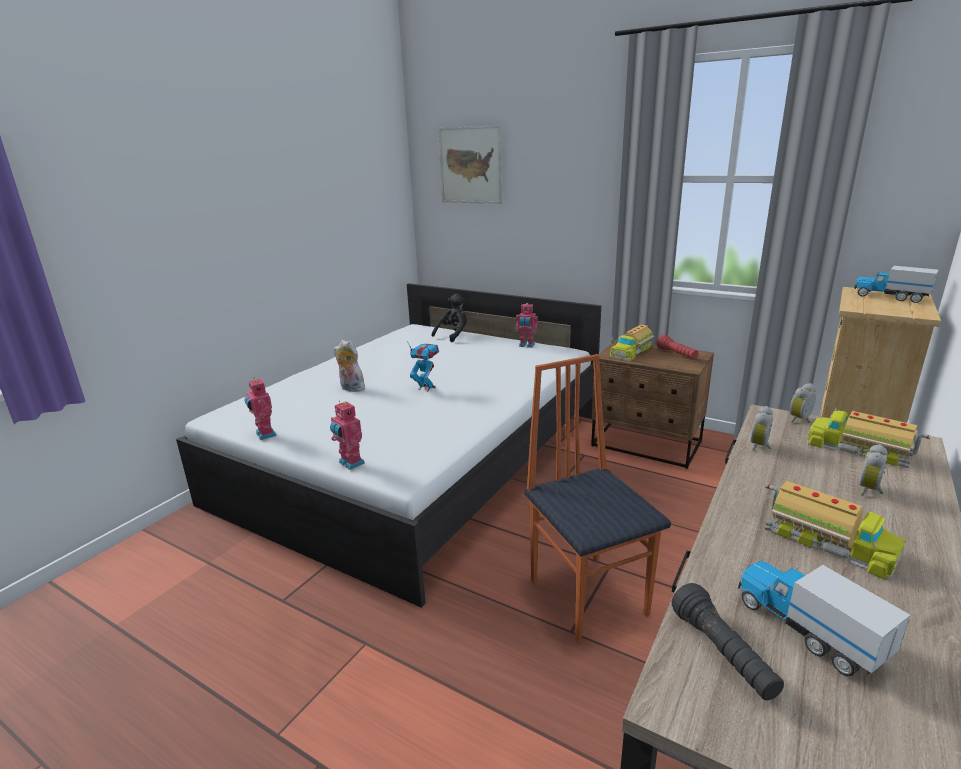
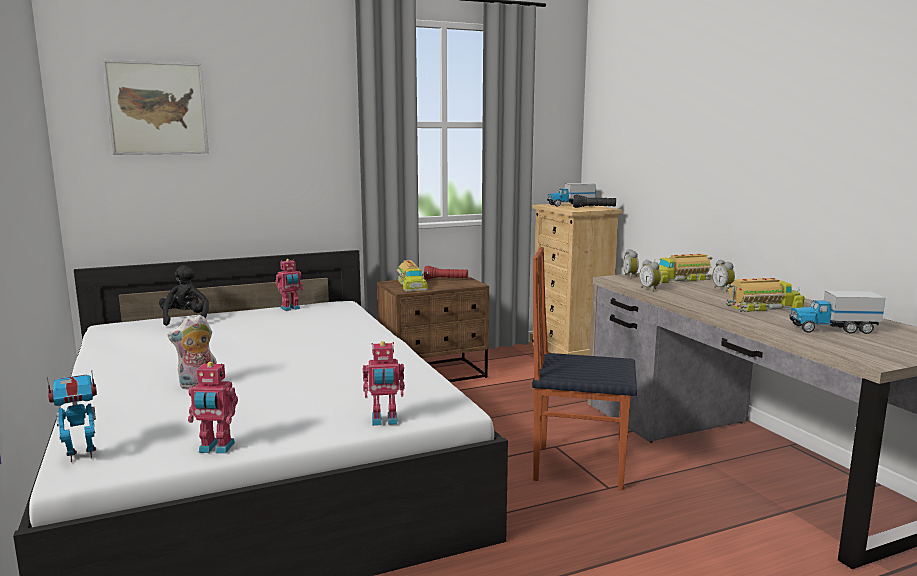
camera: 55 degrees left, 10 degrees down
(426, 388) = (288, 358): toy robot -> toy robot (81, 455)
(723, 654) = (842, 345): black flashlight -> black flashlight (594, 208)

